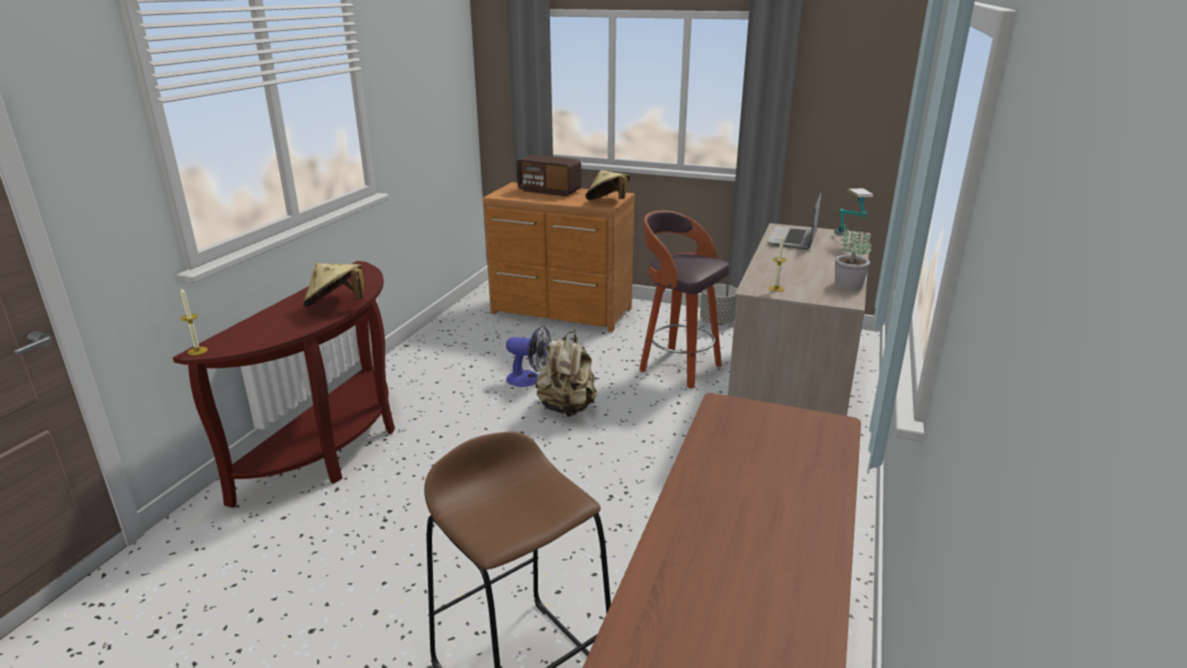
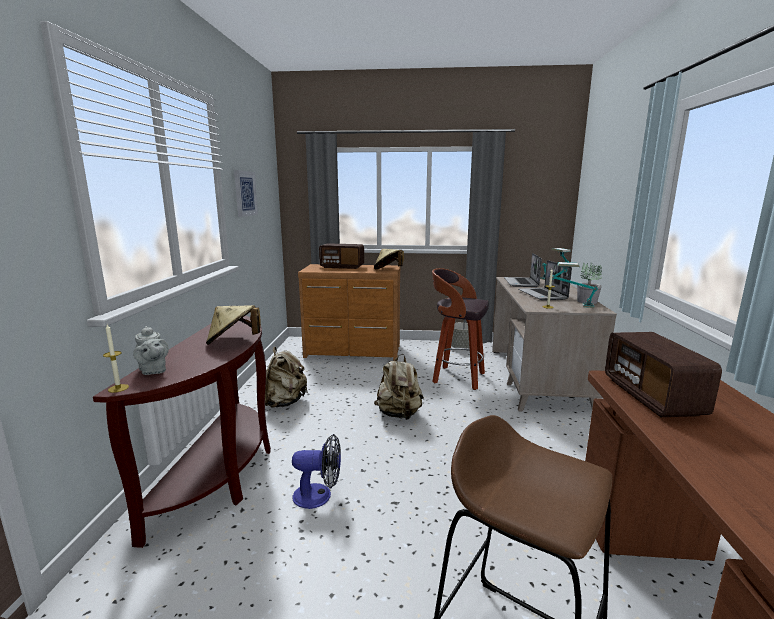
camera: 15 degrees left, 10 degrees down
(238, 334) = (153, 371): none -> grey teapot
(406, 90) = (245, 193): none -> picture
(438, 374) = (285, 402): none -> beige backpack
(529, 379) = (358, 398): fan -> fan (319, 496)
(737, 436) = (652, 396): none -> radio
(797, 266) = (543, 295): none -> laptop
(816, 288) = (571, 305): none -> table lamp

